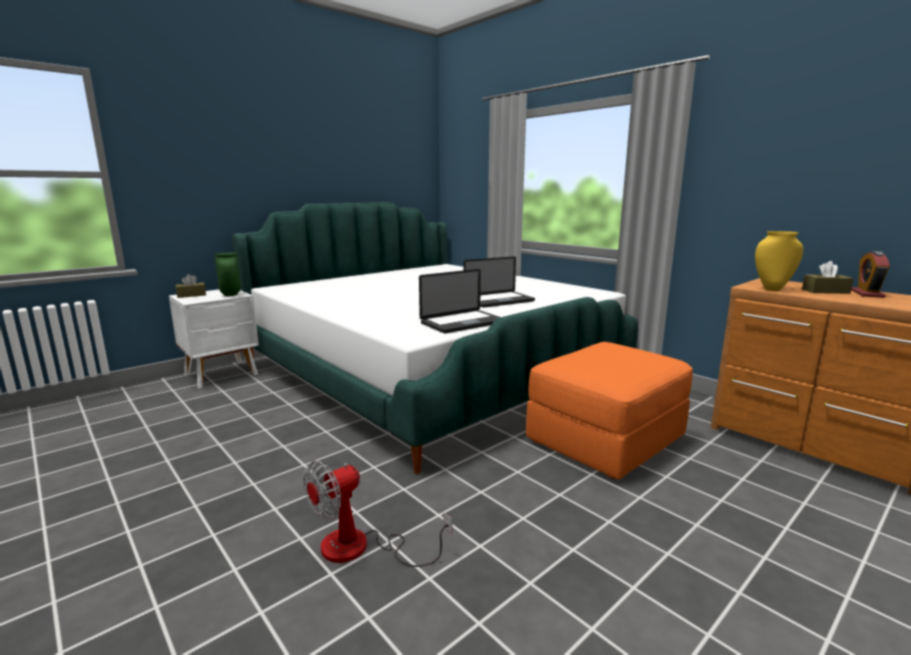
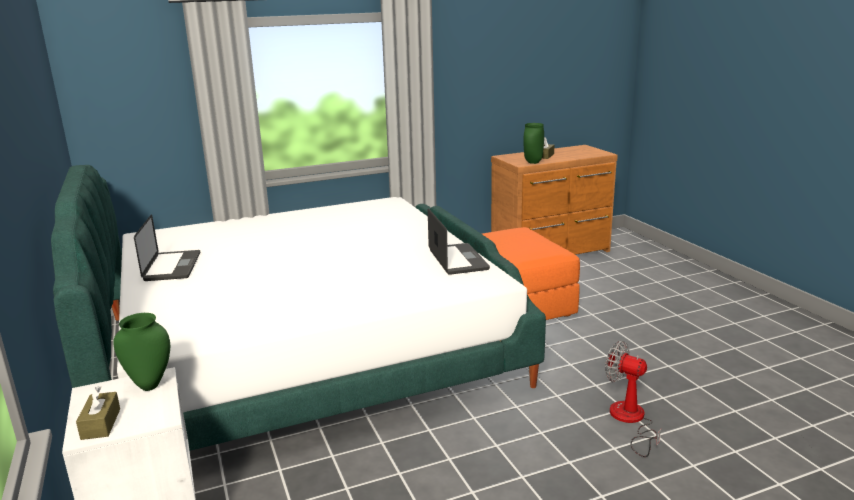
camera: 70 degrees left, 5 degrees up
(361, 548) = (630, 421): fan -> fan turned 150 degrees clockwise
(499, 301) = (383, 237): laptop -> laptop (172, 267)
(772, 289) = (532, 162): yellow vase -> green vase
(867, 294) = (556, 152): alarm clock -> none

